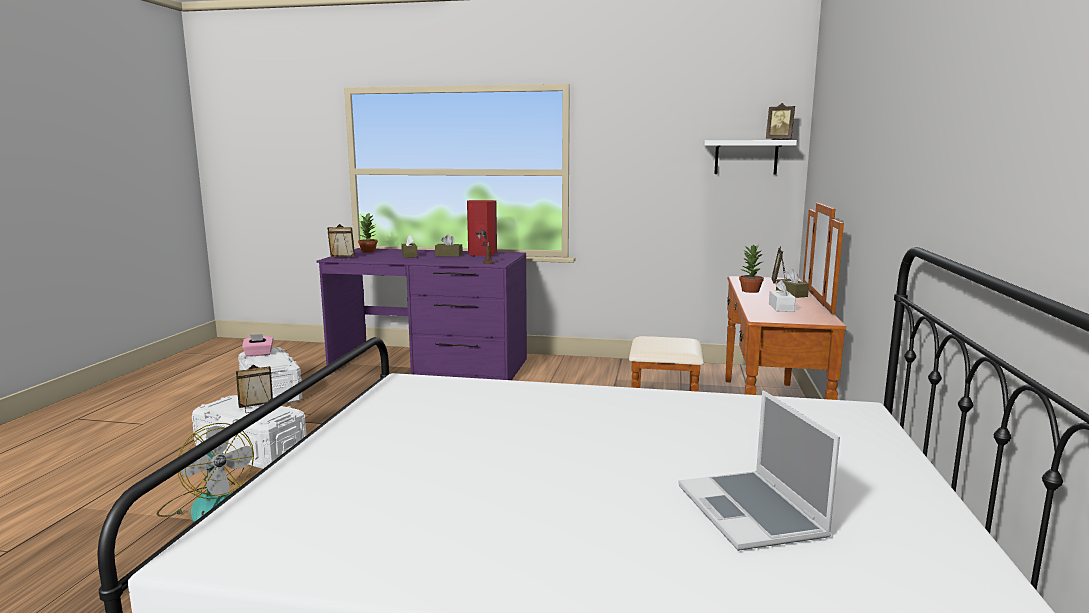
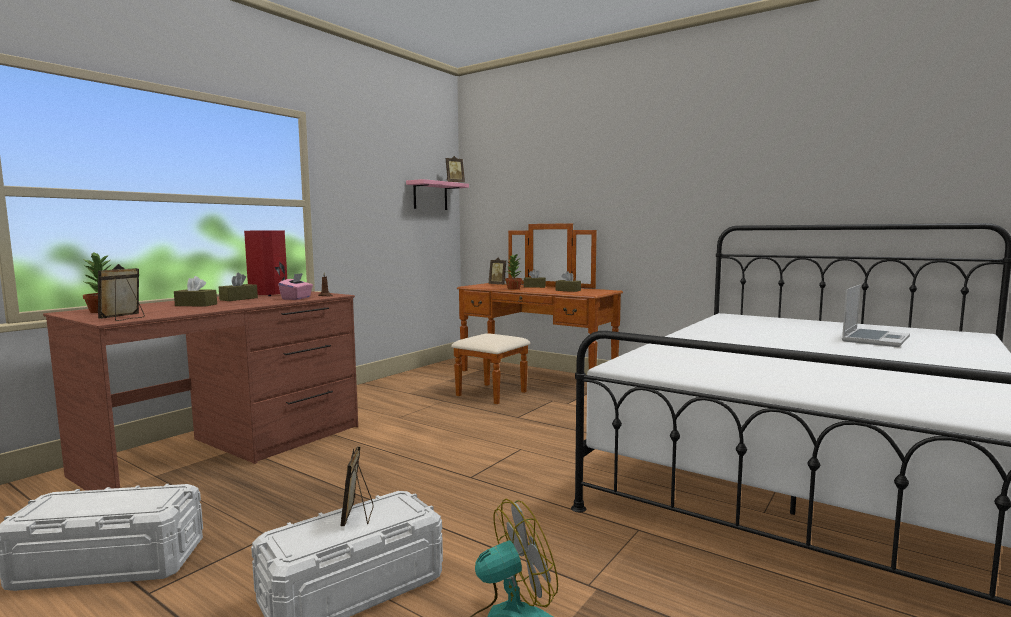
camera: 65 degrees left, 5 degrees down
(258, 354) = (60, 509): pink tissue box -> pink tissue box (297, 298)
(430, 367) = (229, 449): purple desk -> brown desk
(746, 157) = (430, 196): white shelf -> pink shelf
(752, 513) = (874, 339): laptop -> laptop turned 60 degrees counterclockwise
(781, 308) = (568, 290): white tissue box -> brown tissue box

